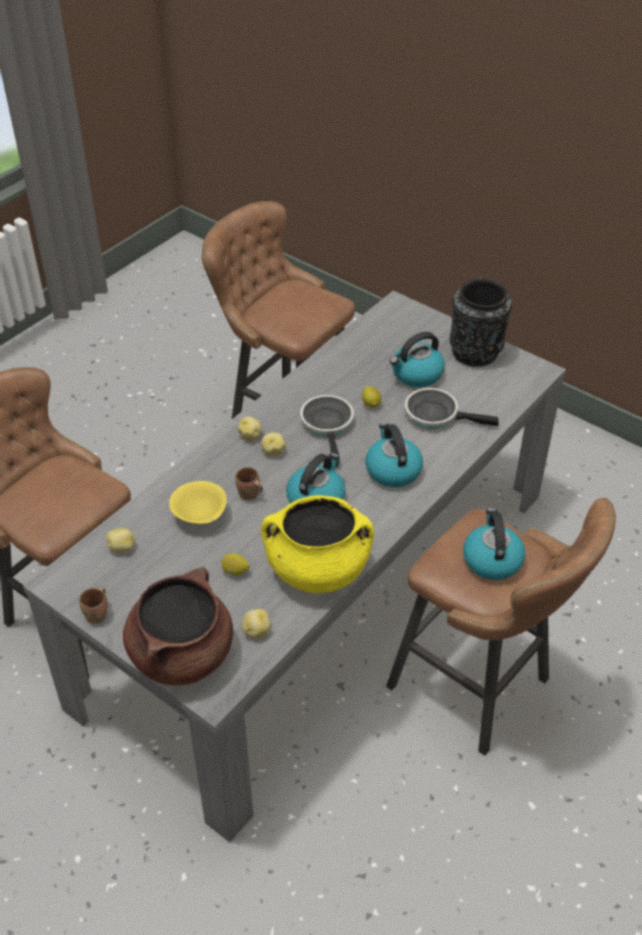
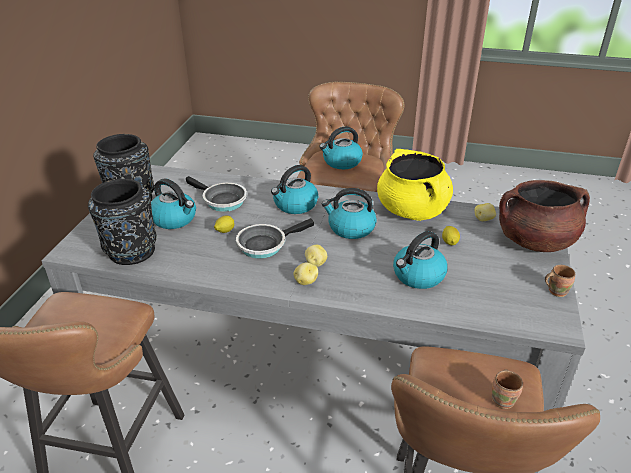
camera: 115 degrees left, 10 degrees down
(122, 548) = (489, 305): potato -> none
(200, 517) = (418, 276): yellow bowl -> kettle
(249, 495) = (374, 259): brown mug -> brown mug (504, 399)
(373, 339) = (130, 252): none -> black vase
(436, 415) = (222, 201): frying pan -> frying pan turned 45 degrees counterclockwise

